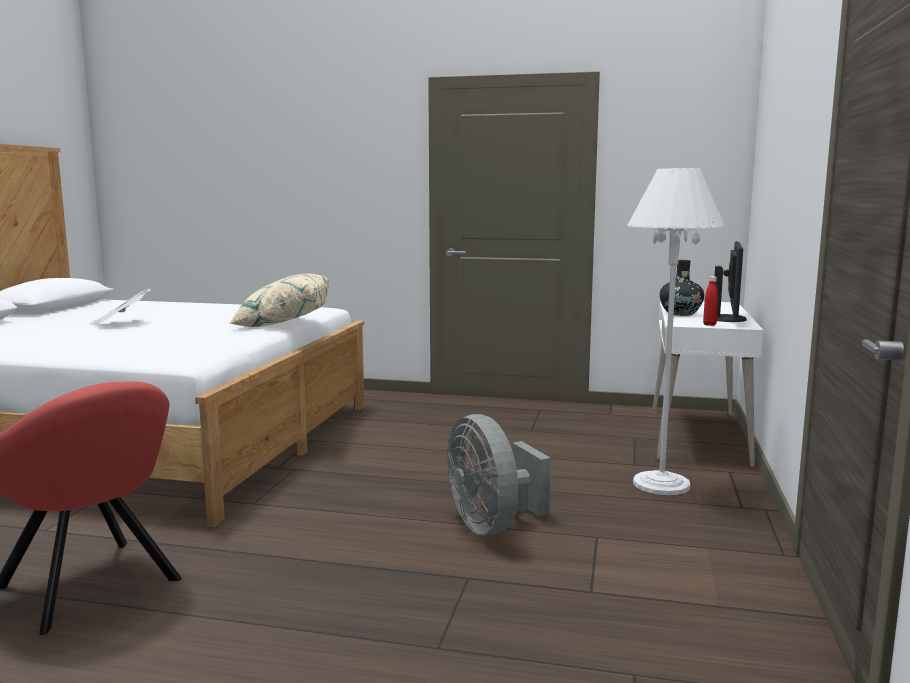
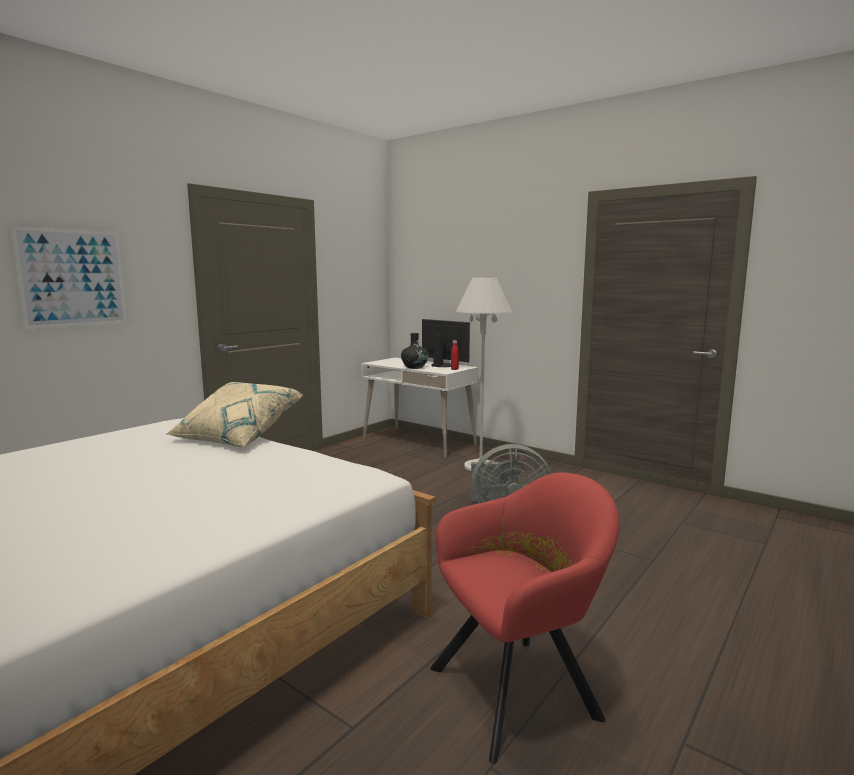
camera: 65 degrees left, 0 degrees up
(120, 323) = (92, 493): newspaper -> none
(319, 176) = (73, 278): none -> picture

